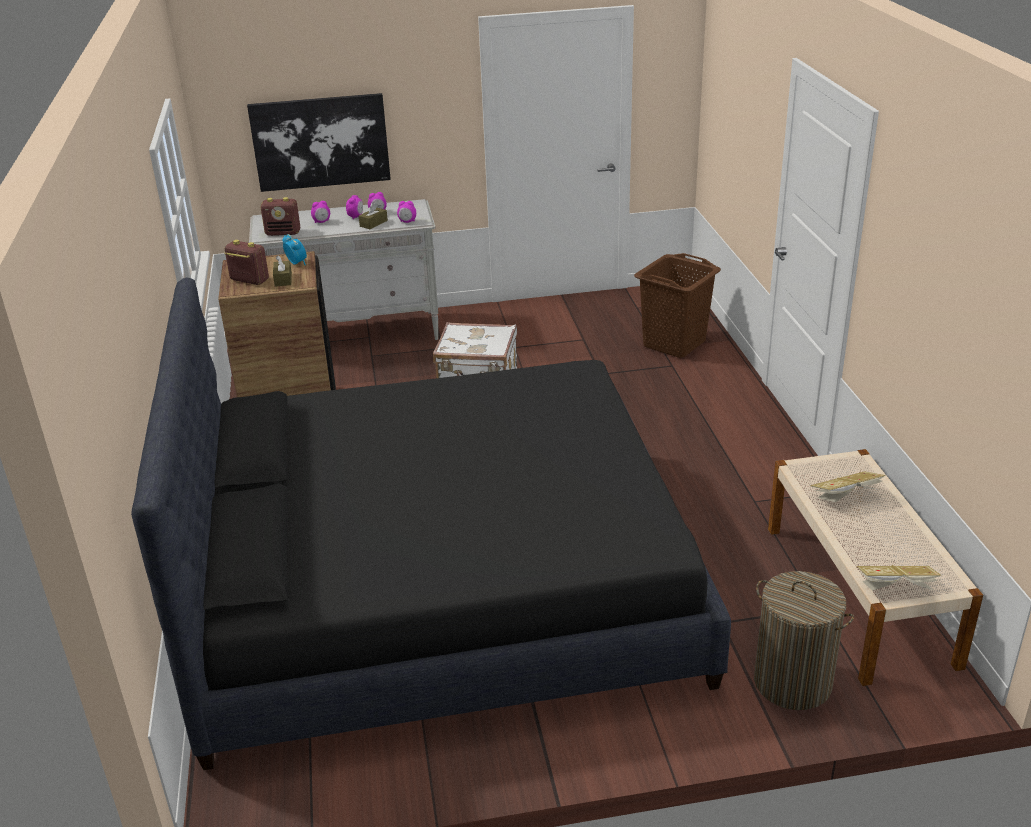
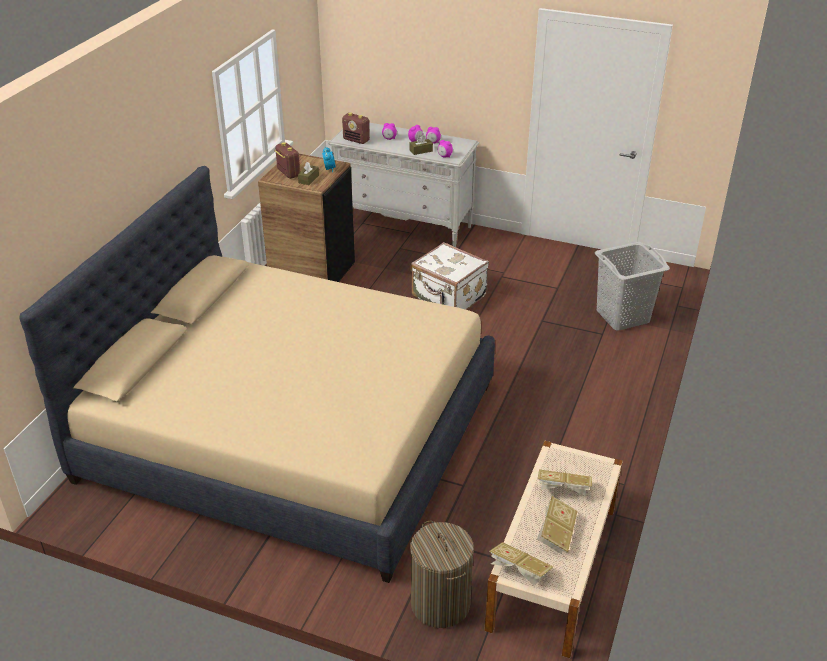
camera: 30 degrees right, 5 degrees up
(320, 142) = (407, 78): picture -> none
(441, 585) = (290, 431): black bed -> beige bed
(674, 343) = (623, 316): brown laundry basket -> grey laundry basket
(887, 539) = (556, 534): none -> book

